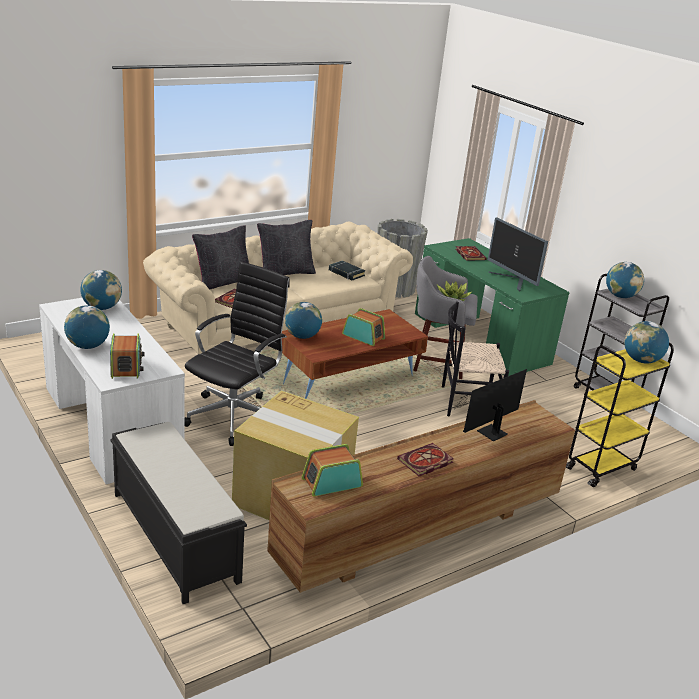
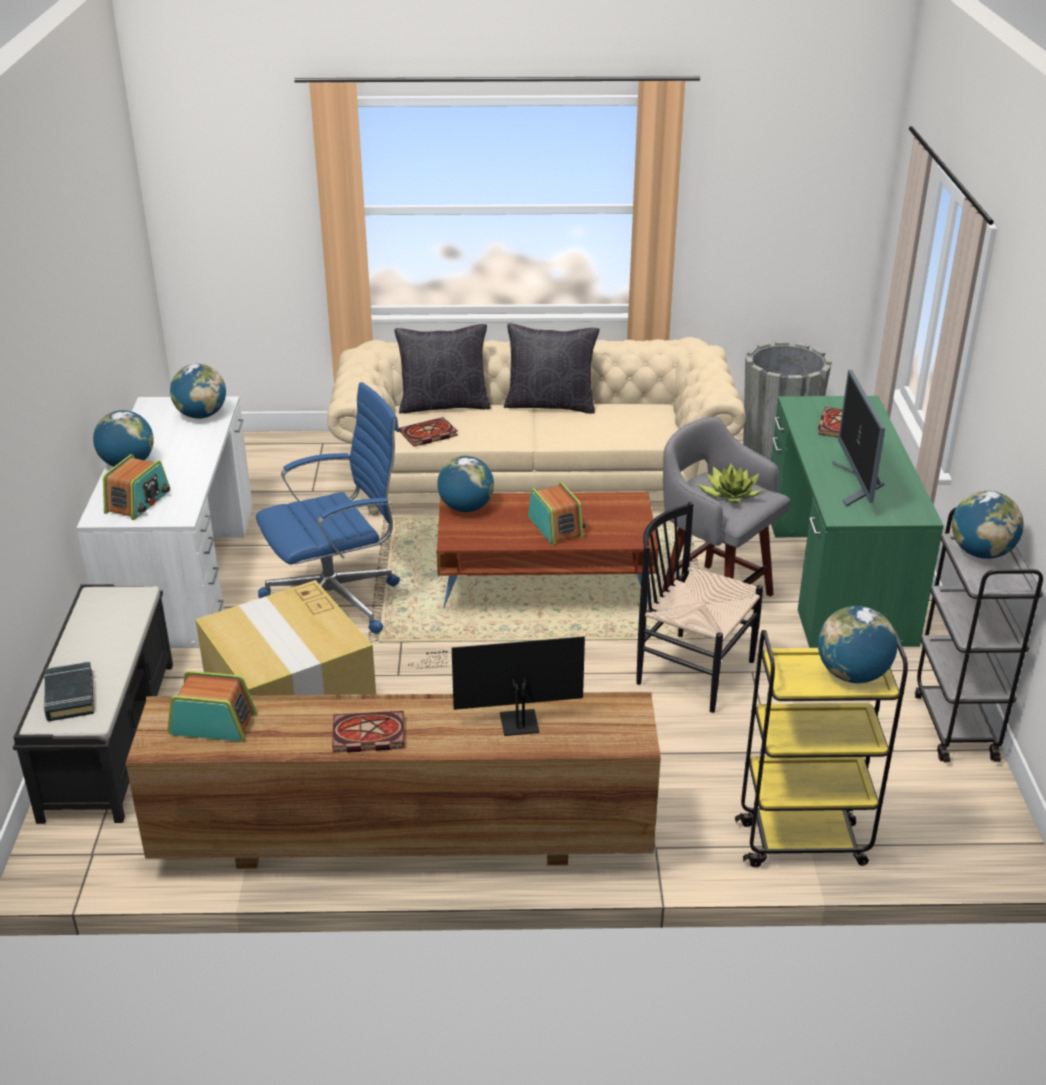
camera: 35 degrees right, 5 degrees up
(235, 416) = (337, 602): black office chair -> blue office chair
(346, 273) = (642, 421): black book -> black book (69, 696)

